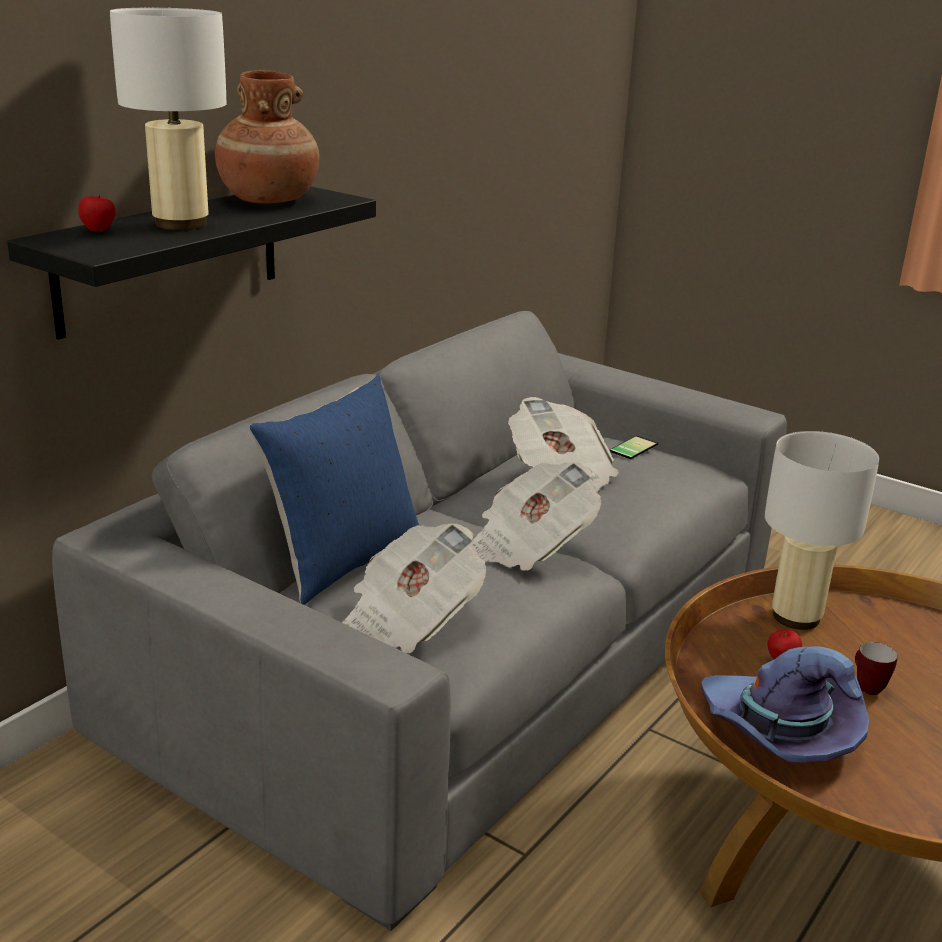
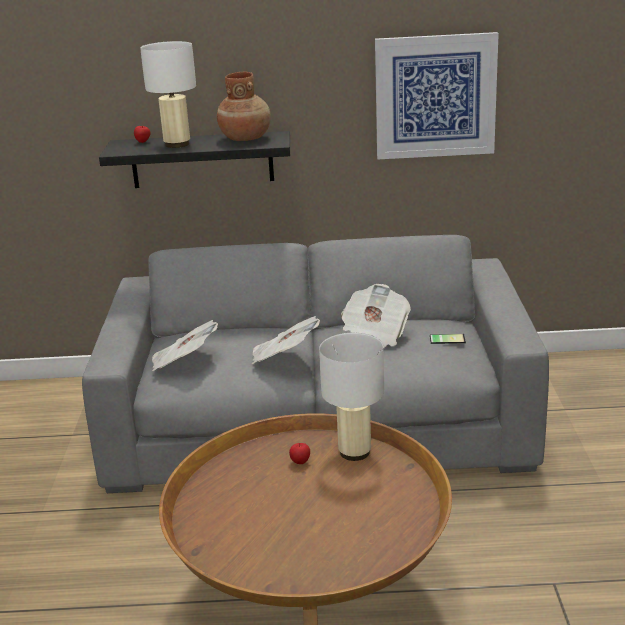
camera: 55 degrees right, 0 degrees up
(343, 560) = (215, 331): blue pillow -> none
(452, 108) = (435, 96): none -> picture
(778, 732) = (231, 481): purple hat -> none
(866, 686) = (309, 492): mug -> none

